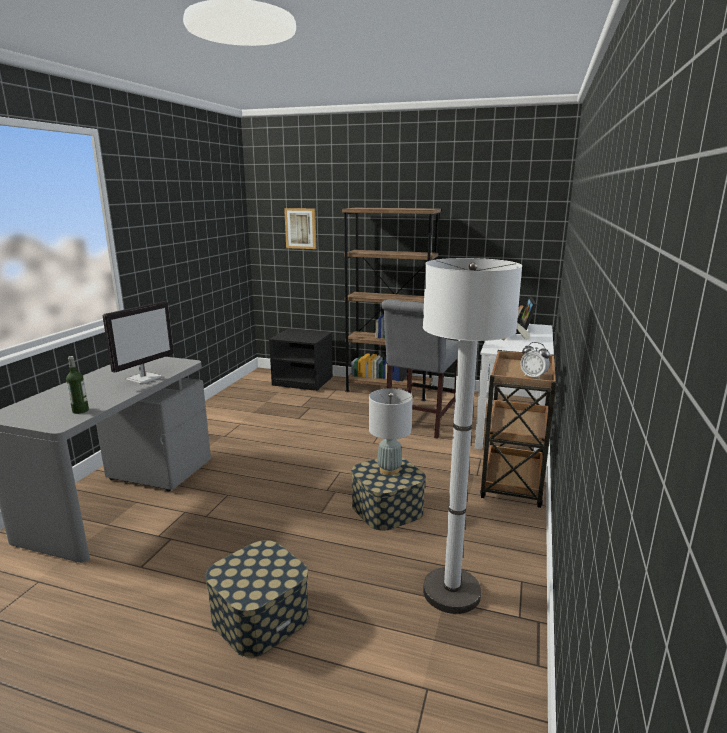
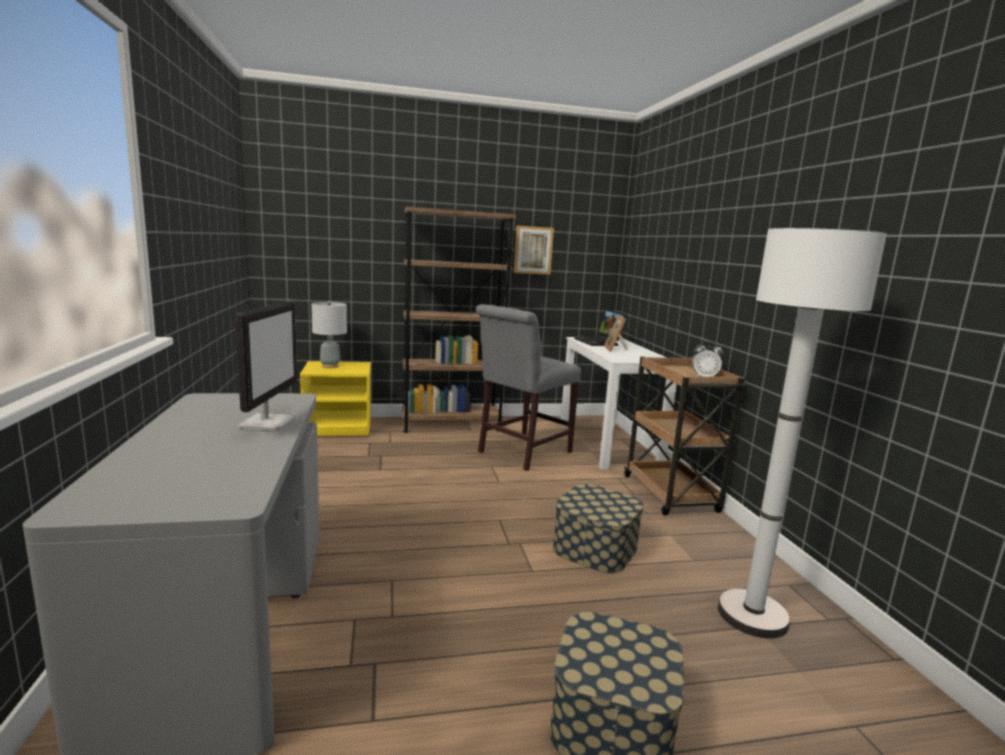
camera: 30 degrees left, 5 degrees down
(80, 411) = (237, 478): bottle -> none
(301, 228) = (328, 231): picture -> picture (533, 250)
(303, 381) = (339, 427): black nightstand -> yellow nightstand
(389, 469) = (597, 499): grey table lamp -> grey table lamp (330, 366)
(419, 422) = (521, 453): grey chair -> grey chair turned 45 degrees clockwise

